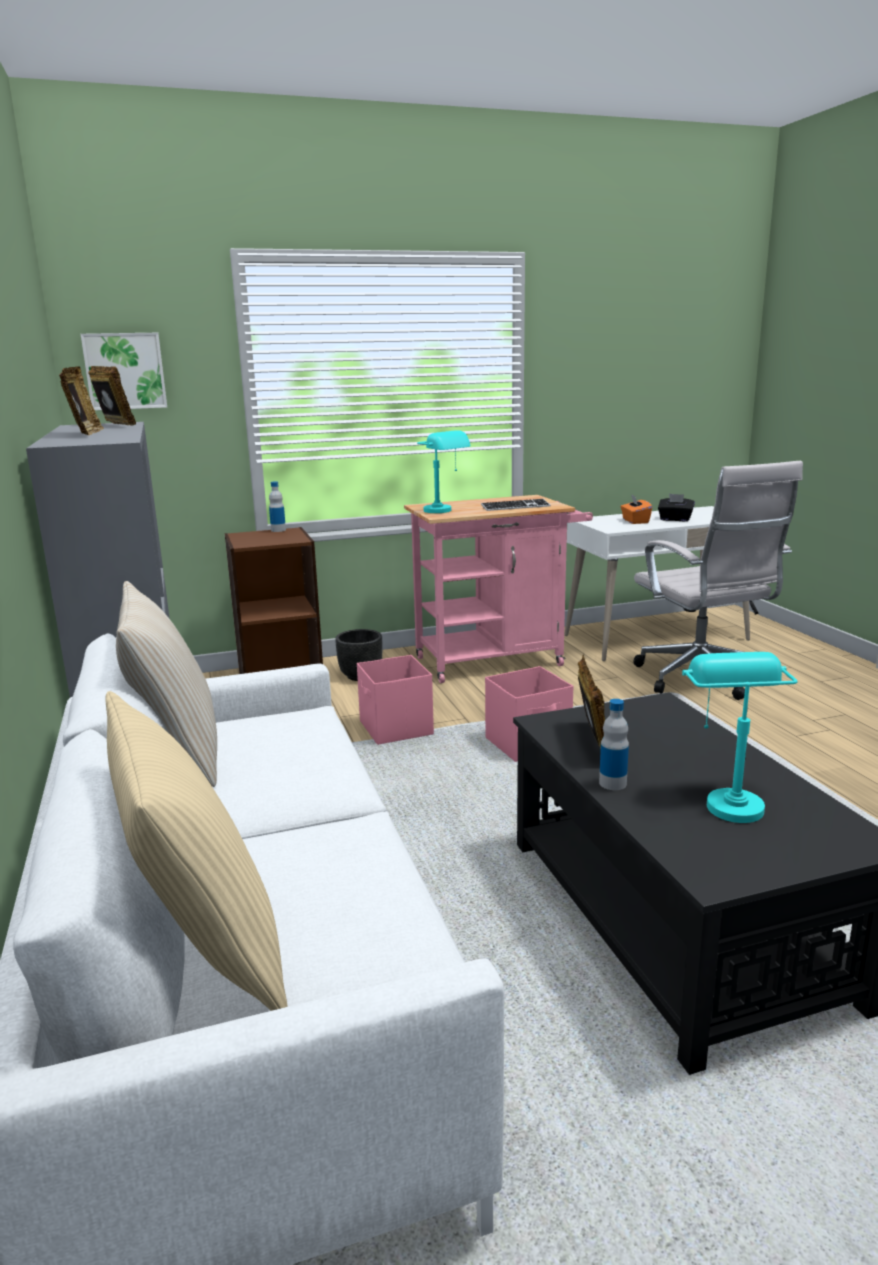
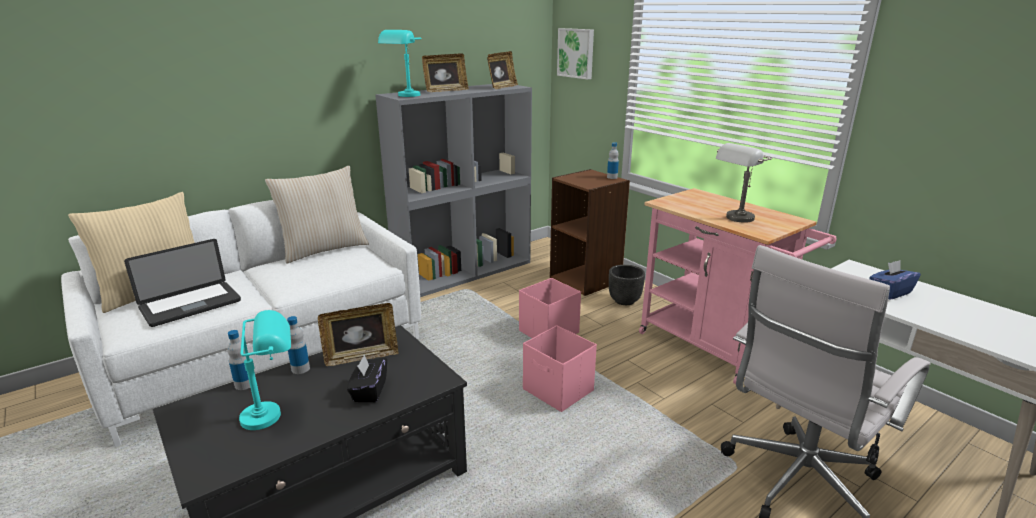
camera: 70 degrees right, 5 degrees up
(335, 886) = (190, 305): none -> laptop
(445, 511) = (680, 201): turquoise table lamp -> turquoise table lamp (405, 96)
(515, 507) = (735, 220): keyboard -> grey table lamp
(635, 521) = (889, 292): orange tissue box -> blue tissue box
(646, 825) = (244, 384): none -> bottle
(675, 519) = (943, 315): black tissue box -> black tissue box (369, 391)

